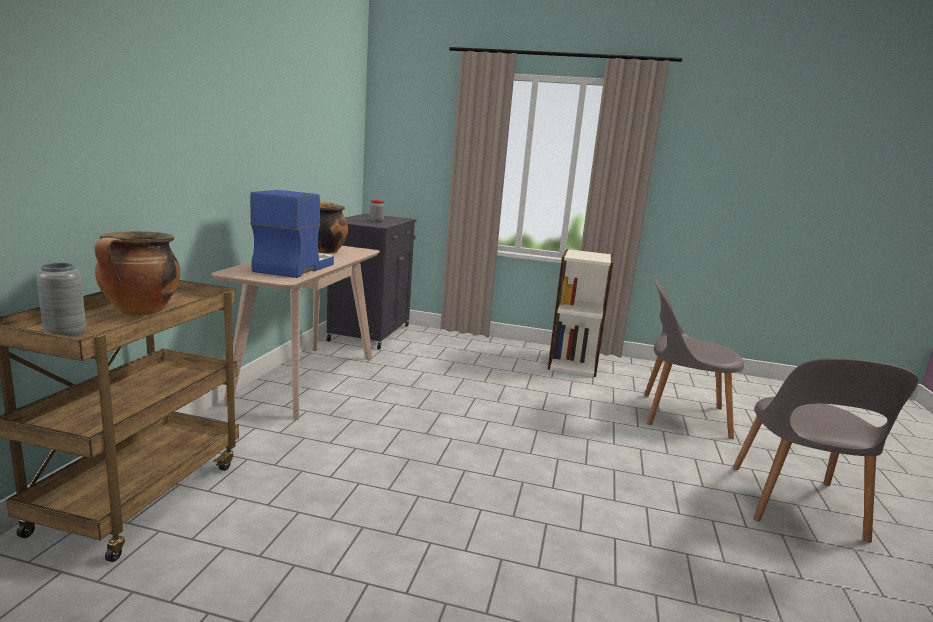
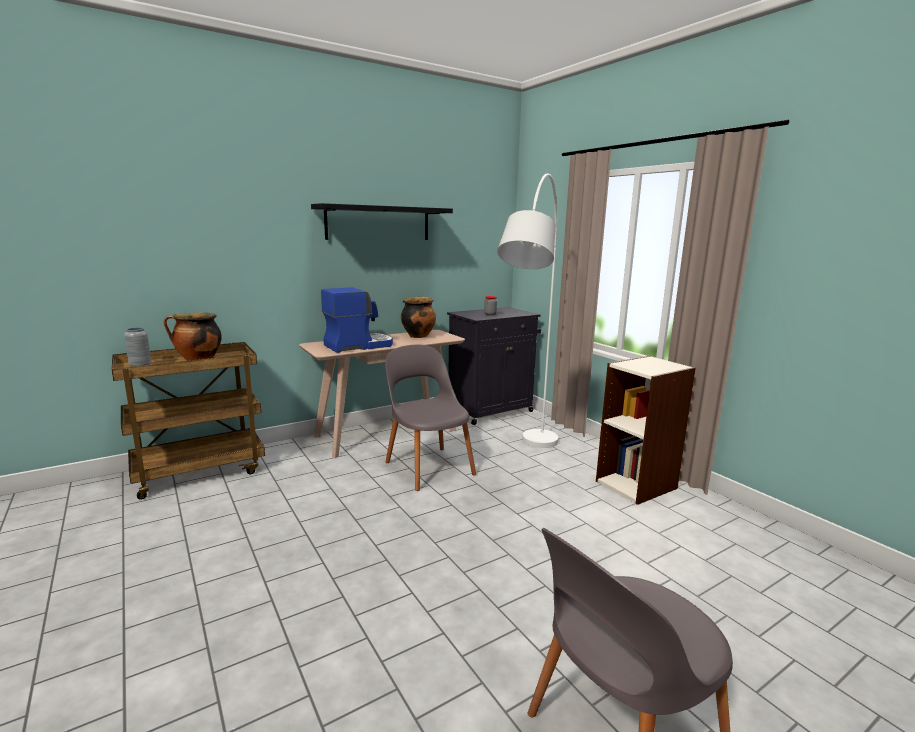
camera: 45 degrees right, 0 degrees up
(274, 103) = (378, 223): none -> black shelf
(490, 374) = (527, 469): none -> white floor lamp
(680, 414) = (668, 577): grey chair -> grey chair (428, 466)

